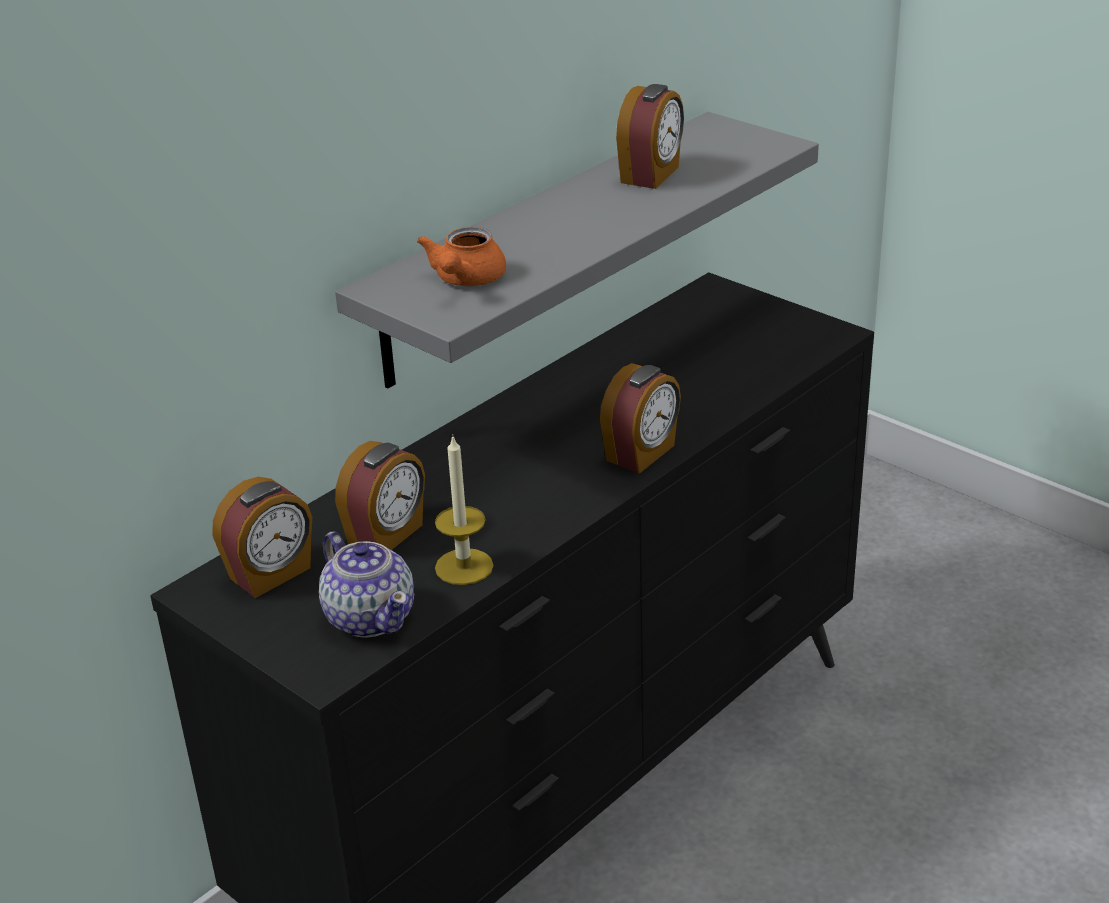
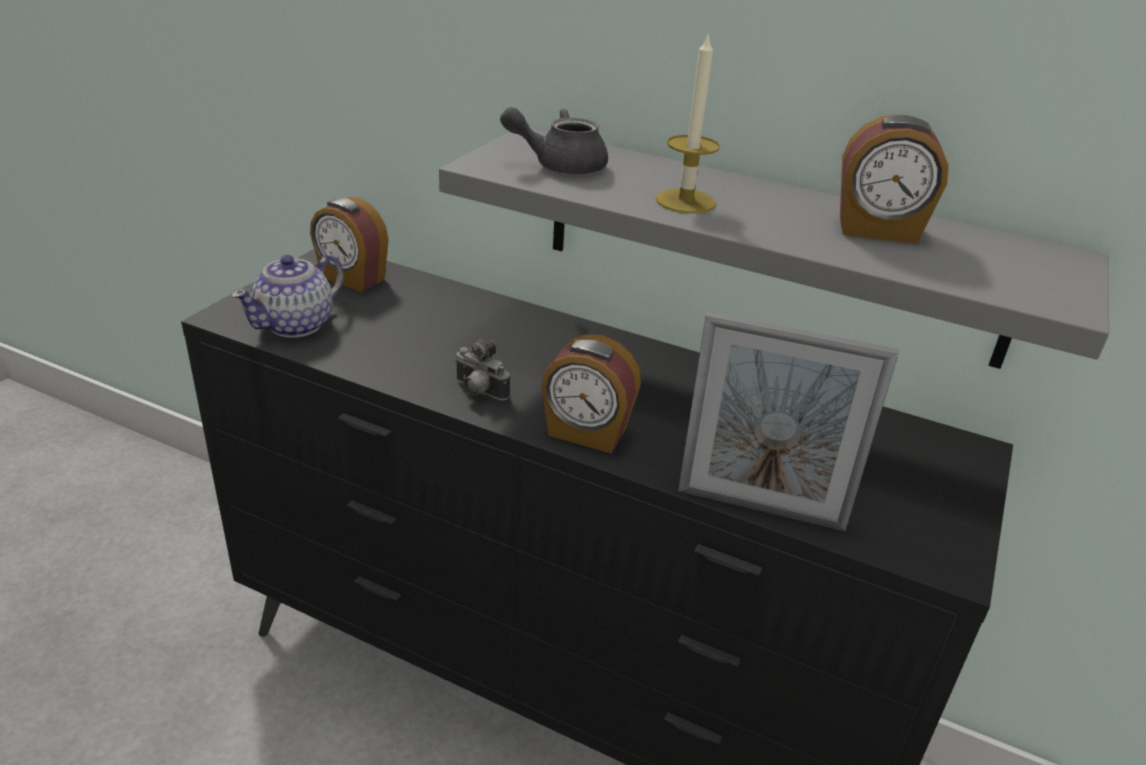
camera: 70 degrees right, 0 degrees up
(387, 535) = (411, 316): alarm clock -> none
(464, 567) = (370, 357): candle -> candle (685, 201)
(465, 280) = (559, 165): orange teapot -> grey teapot
(556, 504) = (478, 392): none -> camera
(760, 391) = (760, 508): none -> picture frame

